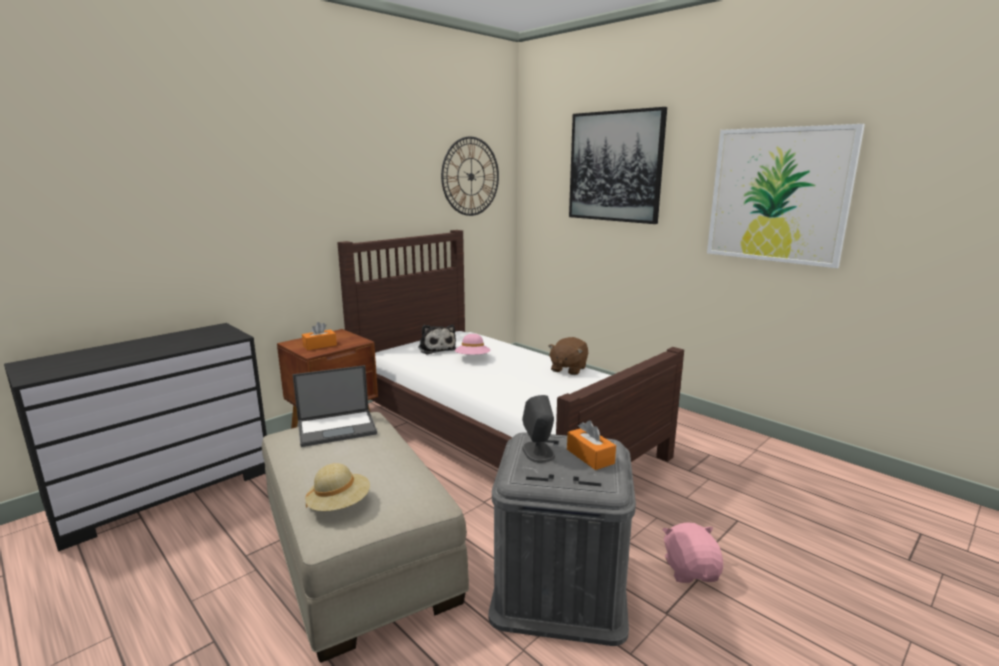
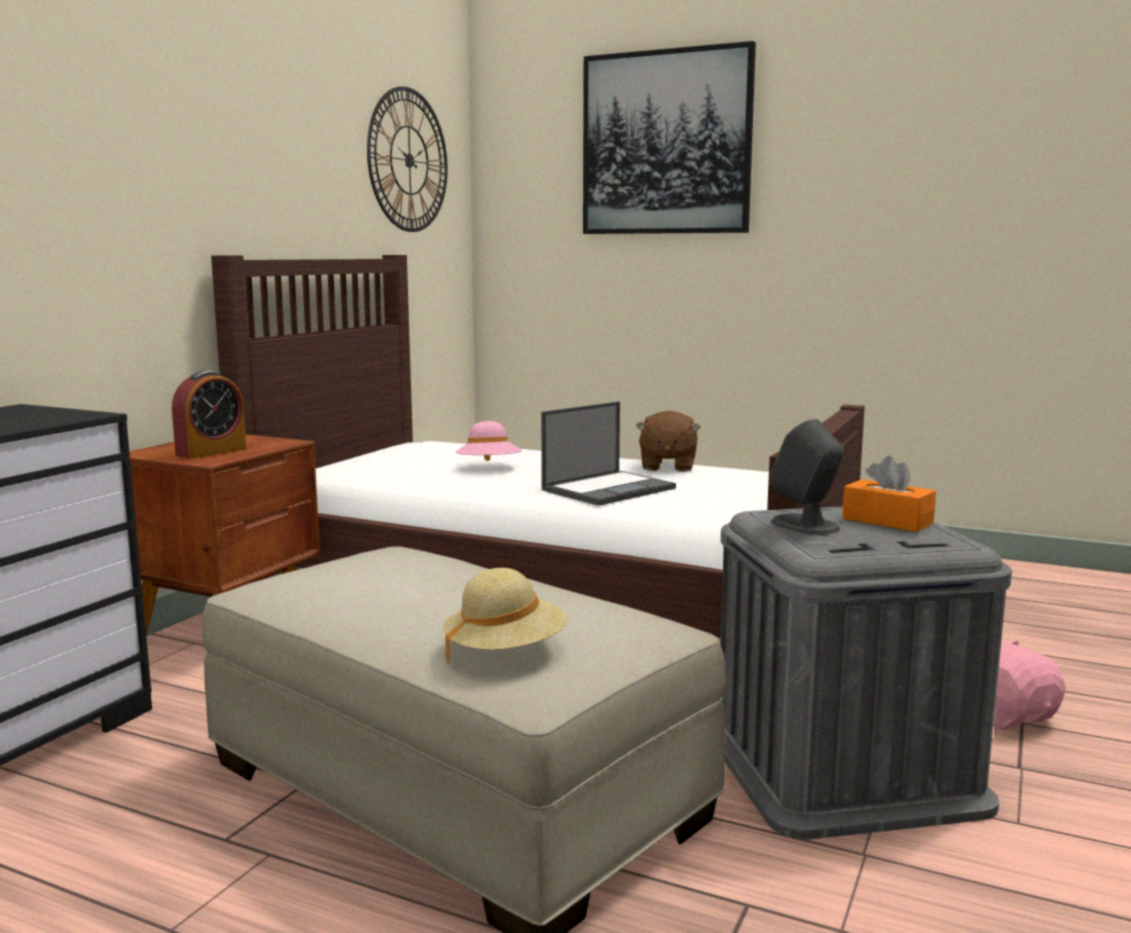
camera: 20 degrees left, 5 degrees down
(320, 345) = (211, 452): orange tissue box -> alarm clock
(338, 427) = (361, 565): laptop -> laptop (609, 489)
(436, 348) = (404, 461): plush toy -> none
(778, 195) = (946, 172): picture -> none

